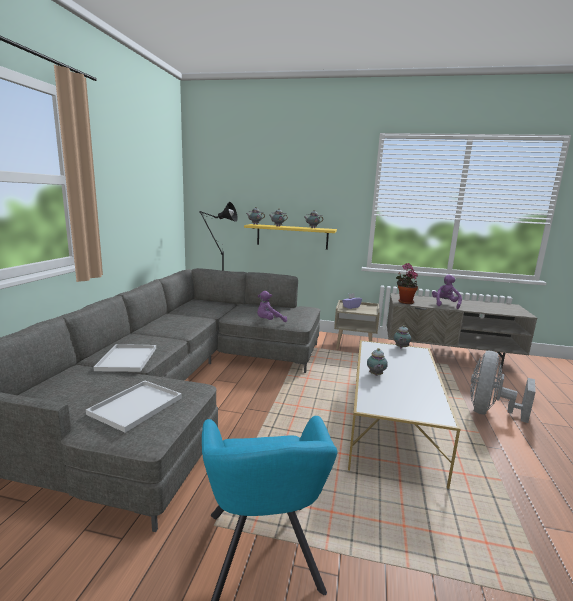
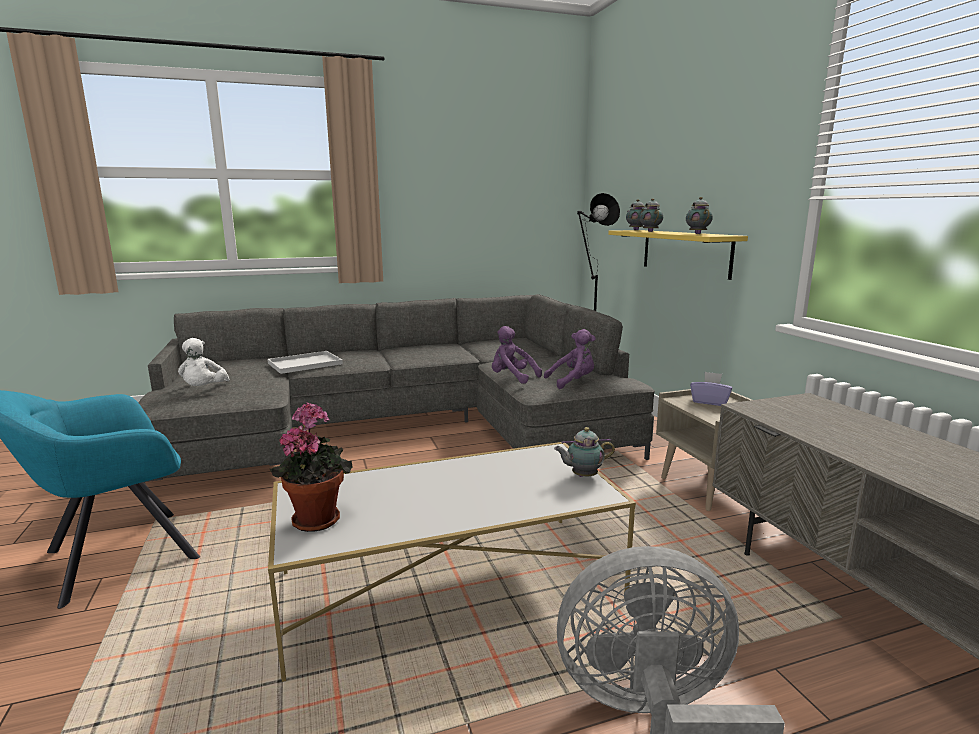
camera: 60 degrees right, 0 degrees up
(135, 407) = (204, 390): white tray -> white plush toy
(375, 375) = (420, 475): teapot -> none
(404, 302) = (764, 410): potted plant -> potted plant (317, 518)
(445, 304) = (865, 444): purple plush toy -> purple plush toy (573, 382)

